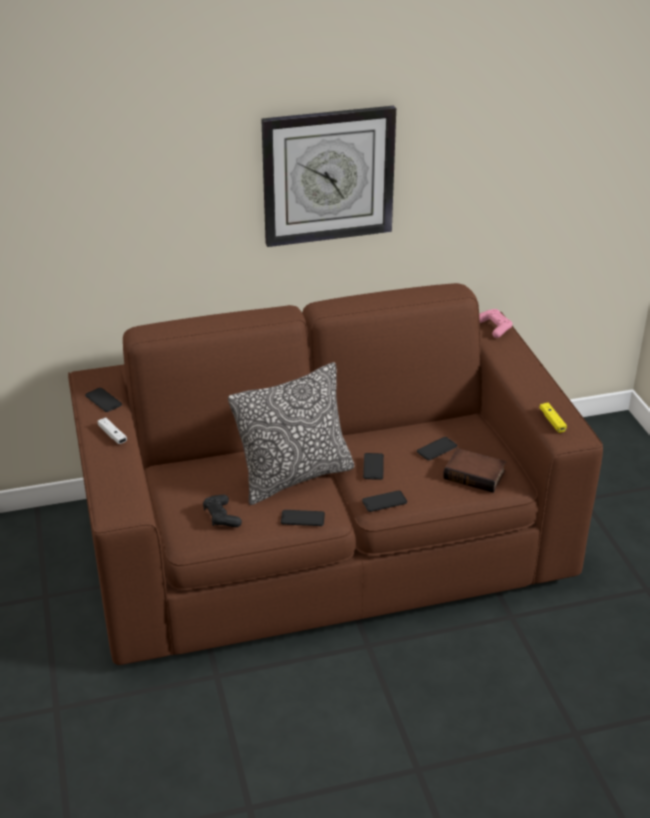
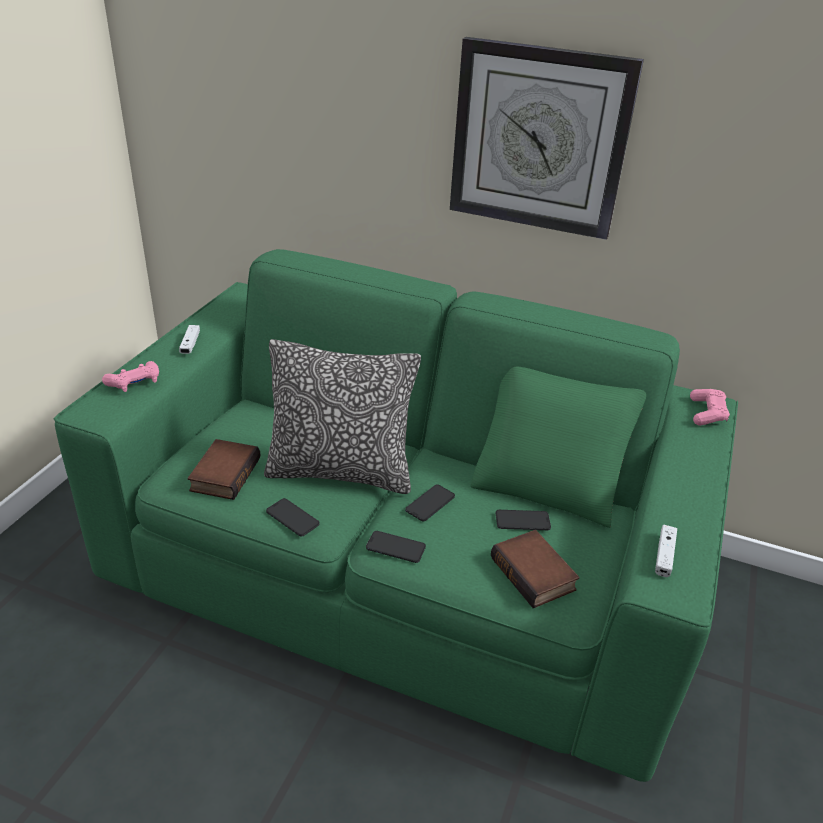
camera: 35 degrees right, 0 degrees up
(103, 400) = (227, 313): phone -> none
(116, 480) = (135, 383): none -> pink game controller
(221, 517) = (224, 474): black game controller -> book
(325, 542) = (404, 569): brown sofa -> green sofa
(423, 420) = (548, 483): none -> green pillow
(552, 421) = (664, 555): yellow game controller -> white game controller

